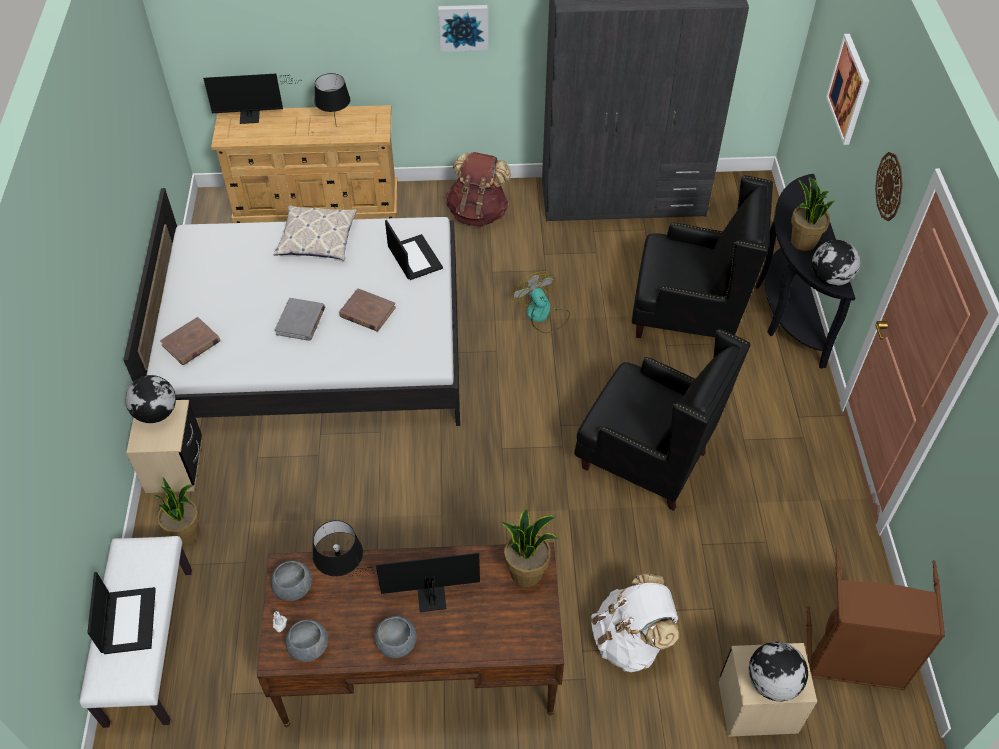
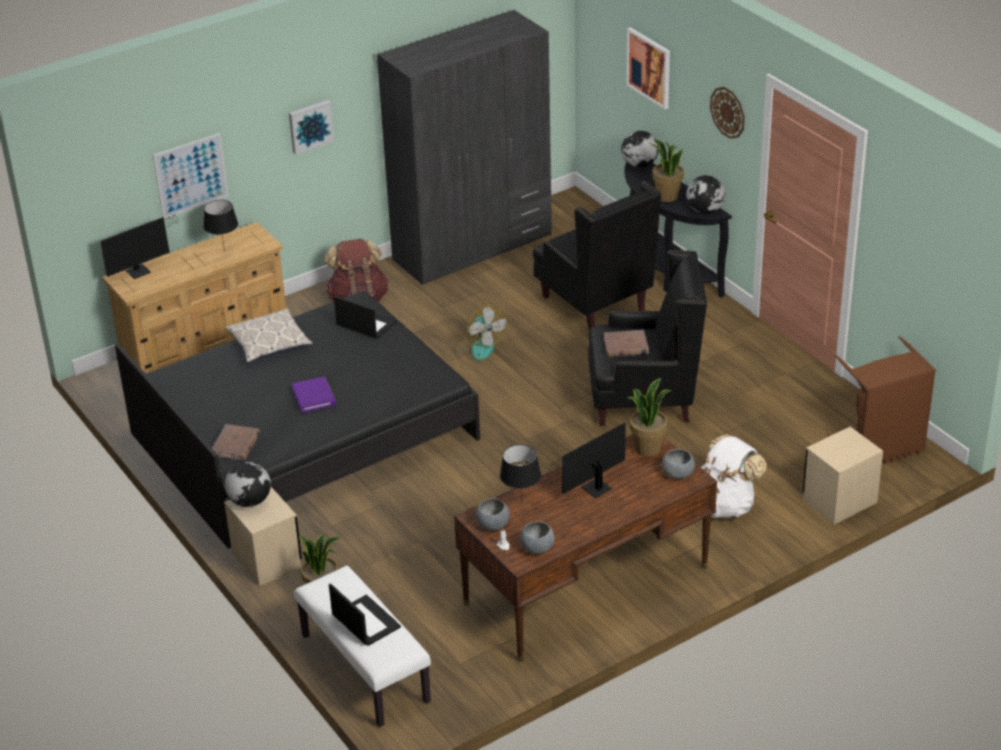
camera: 30 degrees left, 15 degrees down
(301, 321) = (314, 397): grey book -> purple book
(315, 342) = (304, 437): white bed -> black bed
(319, 40) = (191, 175): none -> picture
(367, 312) = (363, 371): brown book -> brown book (626, 346)
(396, 644) = (596, 519): grey bowl -> grey bowl (678, 474)
(542, 315) = (479, 346): fan -> fan turned 150 degrees counterclockwise
(687, 318) = (594, 305): black armchair -> black armchair turned 75 degrees clockwise
(771, 682) = (847, 453): globe -> globe (639, 165)

